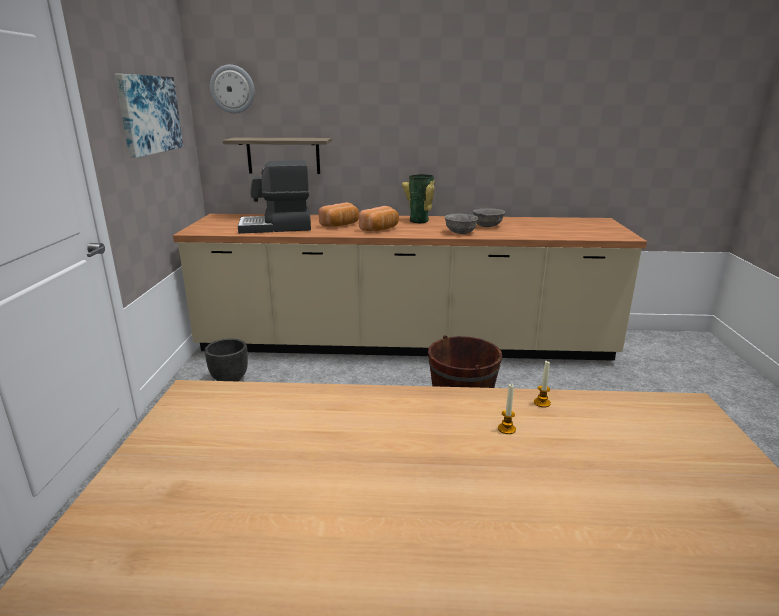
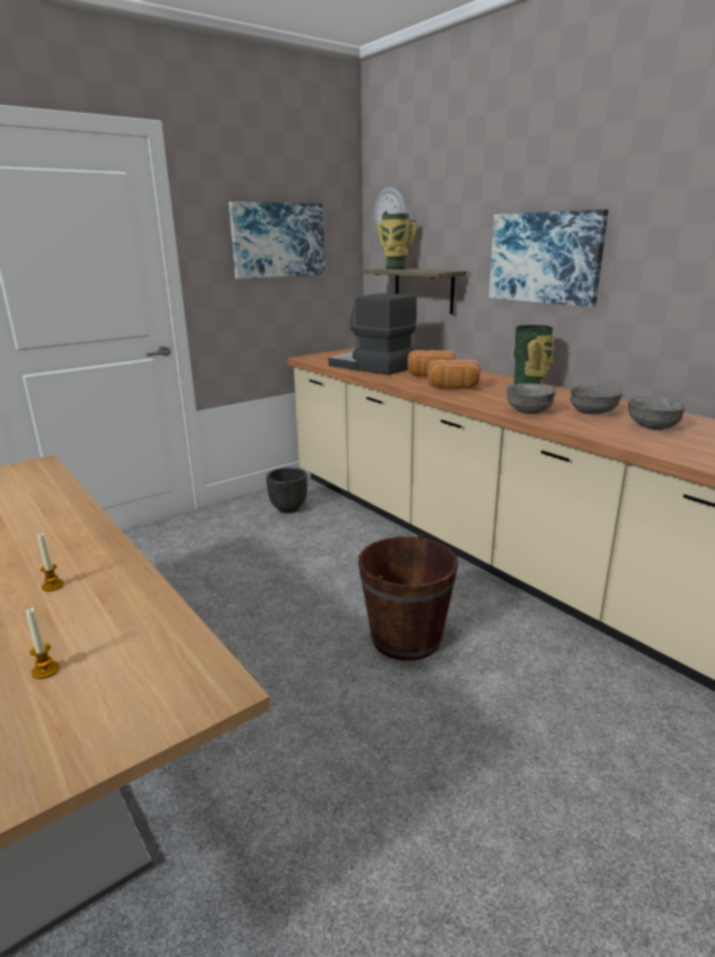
camera: 50 degrees right, 0 degrees up
(259, 138) = (394, 268): none -> vase
(405, 126) = (545, 258): none -> picture
(527, 226) = (652, 426): none -> grey bowl
(542, 403) = (128, 588): candle -> candle (45, 670)

